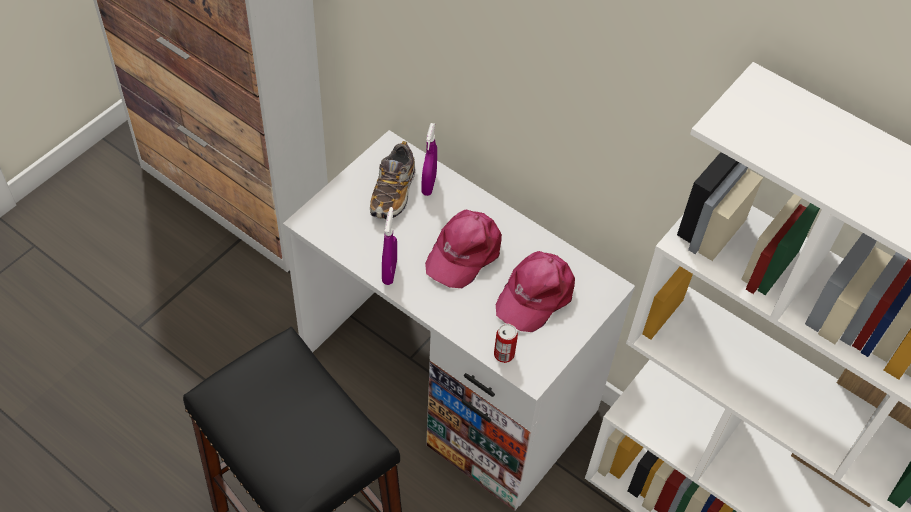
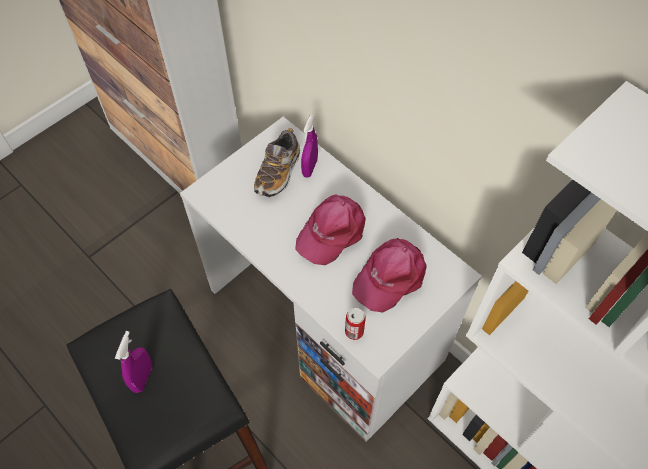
camera: 10 degrees right, 5 degrees up
(389, 272) = (264, 245): purple spray bottle -> purple spray bottle (143, 377)

